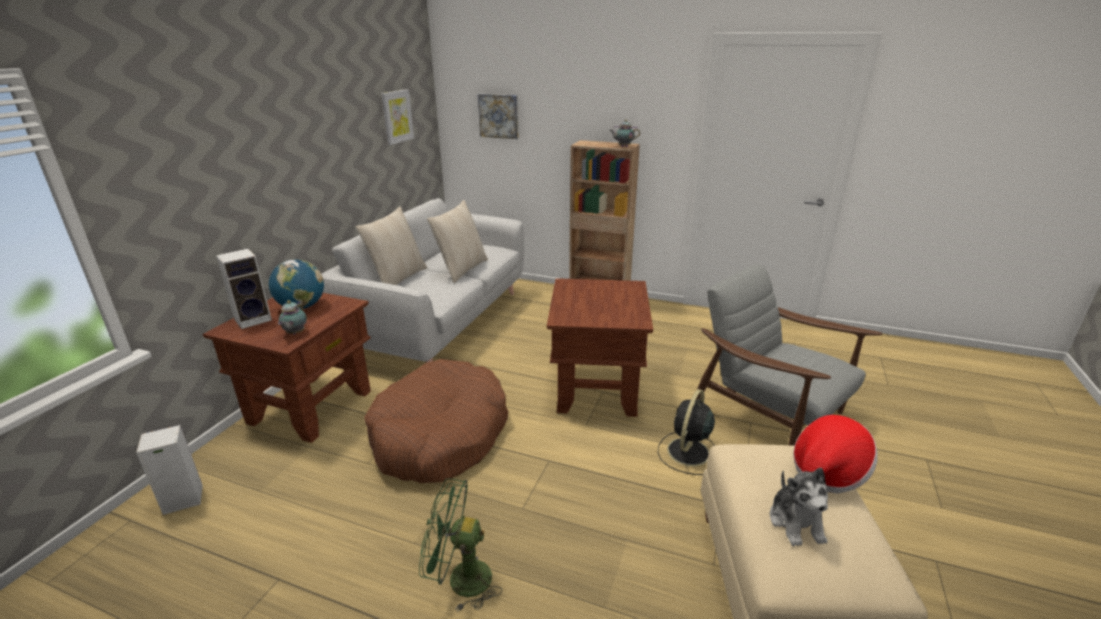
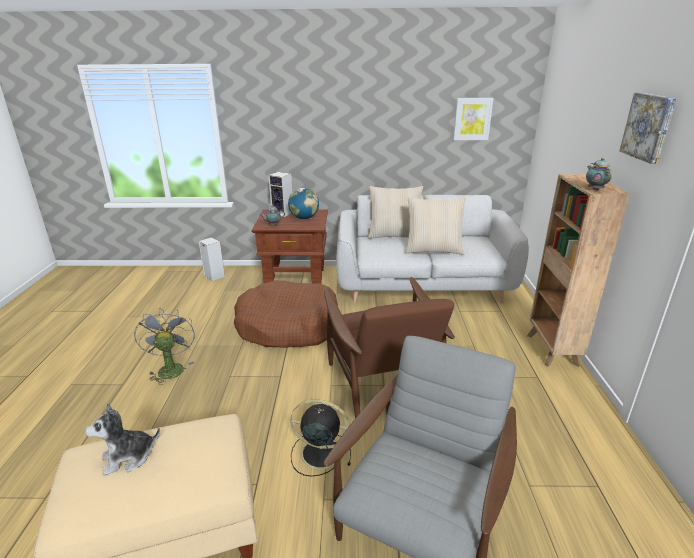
camera: 70 degrees right, 0 degrees up
(460, 579) = (170, 368): green fan -> grey fan
(499, 116) = (561, 134): picture -> picture (649, 127)
(596, 389) = (384, 380): brown side table -> brown armchair
(827, 472) = (192, 480): hat -> none

